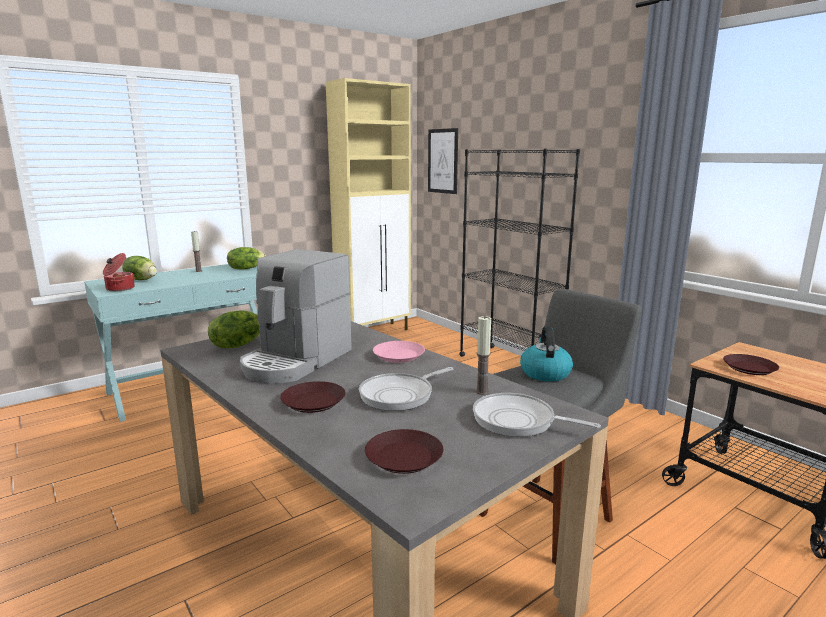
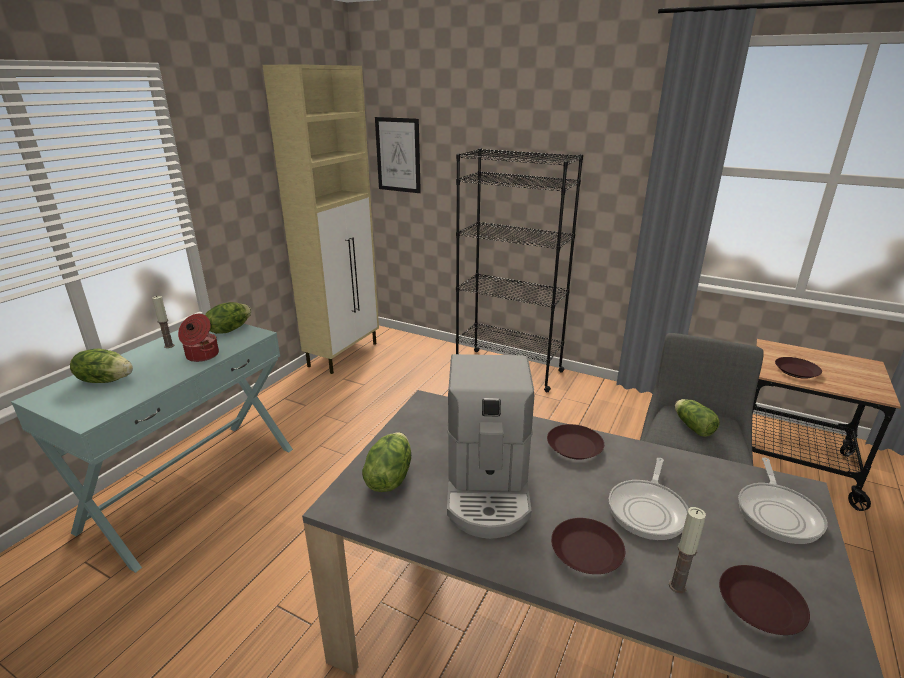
camera: 25 degrees left, 10 degrees up
(119, 288) = (94, 407): cooking pot -> cooking pot (201, 356)
(398, 356) = (573, 446): pink plate -> brown plate
(482, 391) = (704, 479): candle -> candle (677, 586)
(518, 421) = (777, 513): frying pan -> frying pan turned 75 degrees counterclockwise
(544, 373) = (692, 426): kettle -> lettuce

